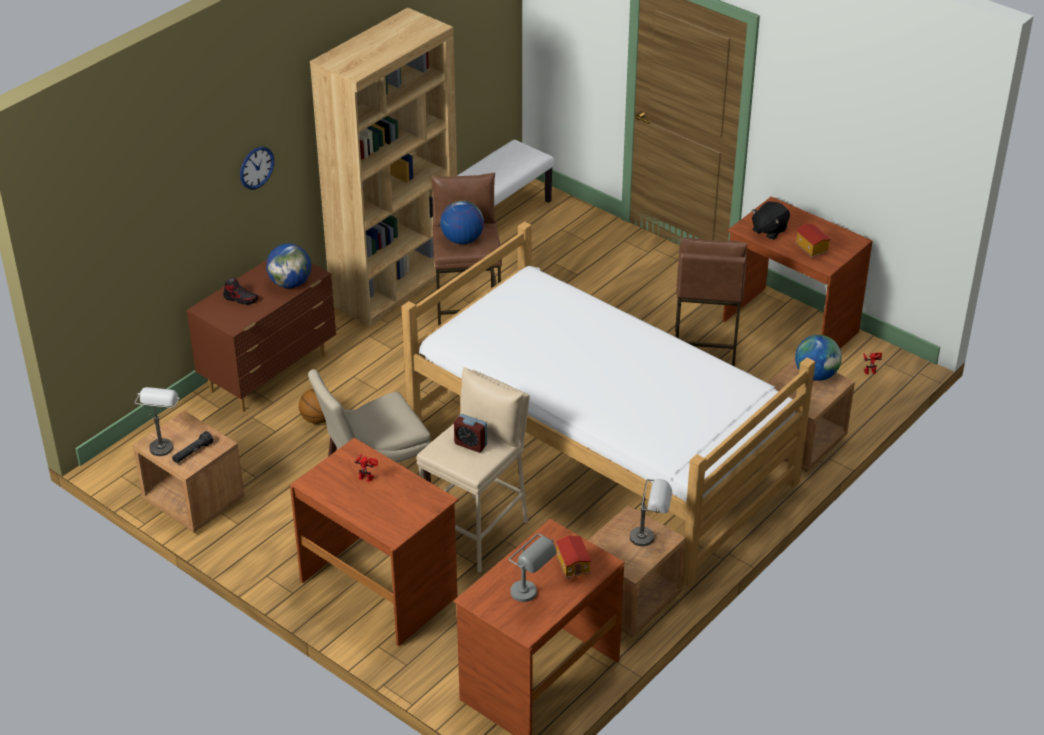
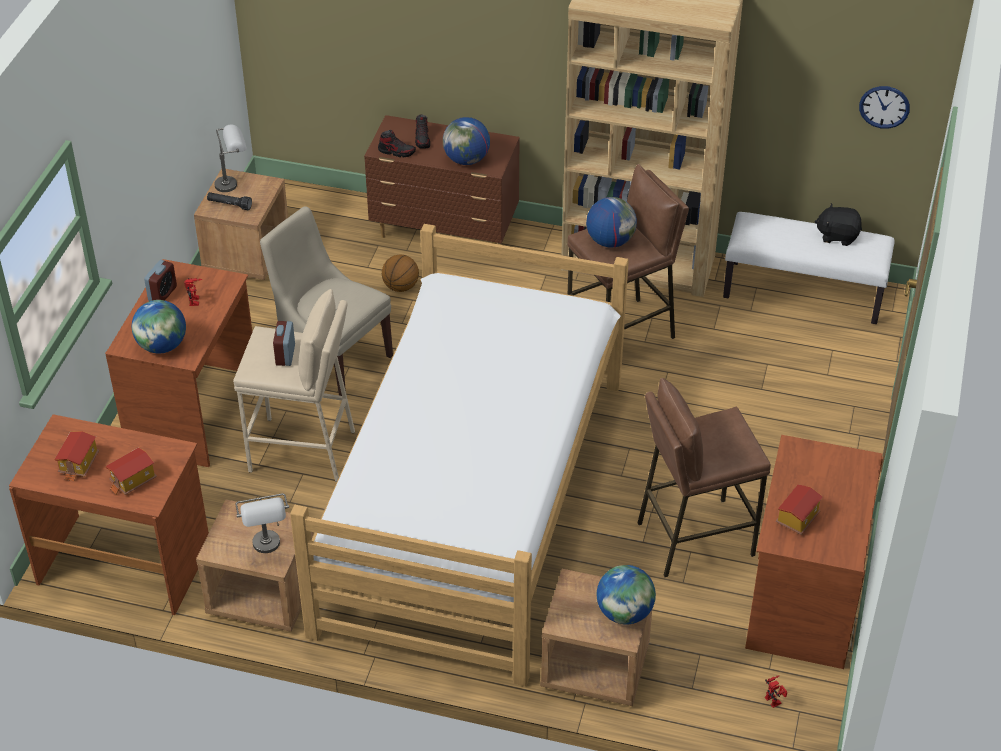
camera: 65 degrees right, 5 degrees up
(244, 317) = (397, 151): none -> shoe
(256, 167) = (500, 36): wall clock -> wall clock (884, 106)
(340, 495) = (162, 294): none -> alarm clock
(412, 511) = (162, 346): none -> globe
(531, 596) = (79, 464): grey table lamp -> toy house
(769, 230) = (808, 470): black plush toy -> black plush toy (837, 235)

